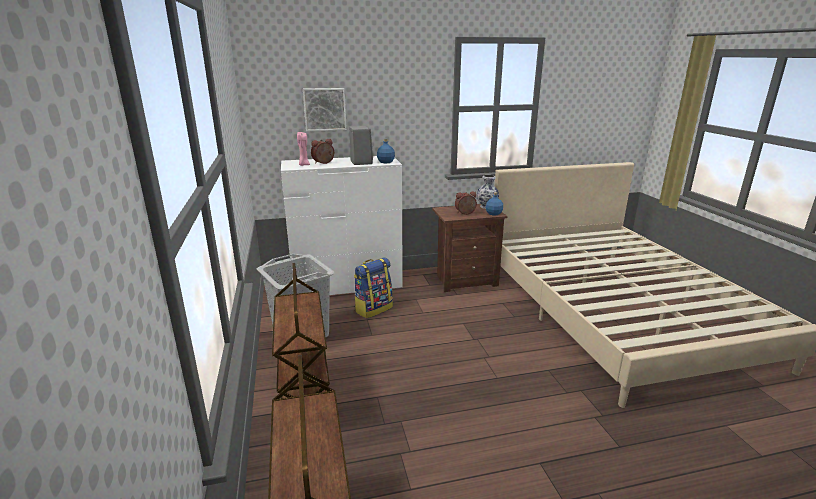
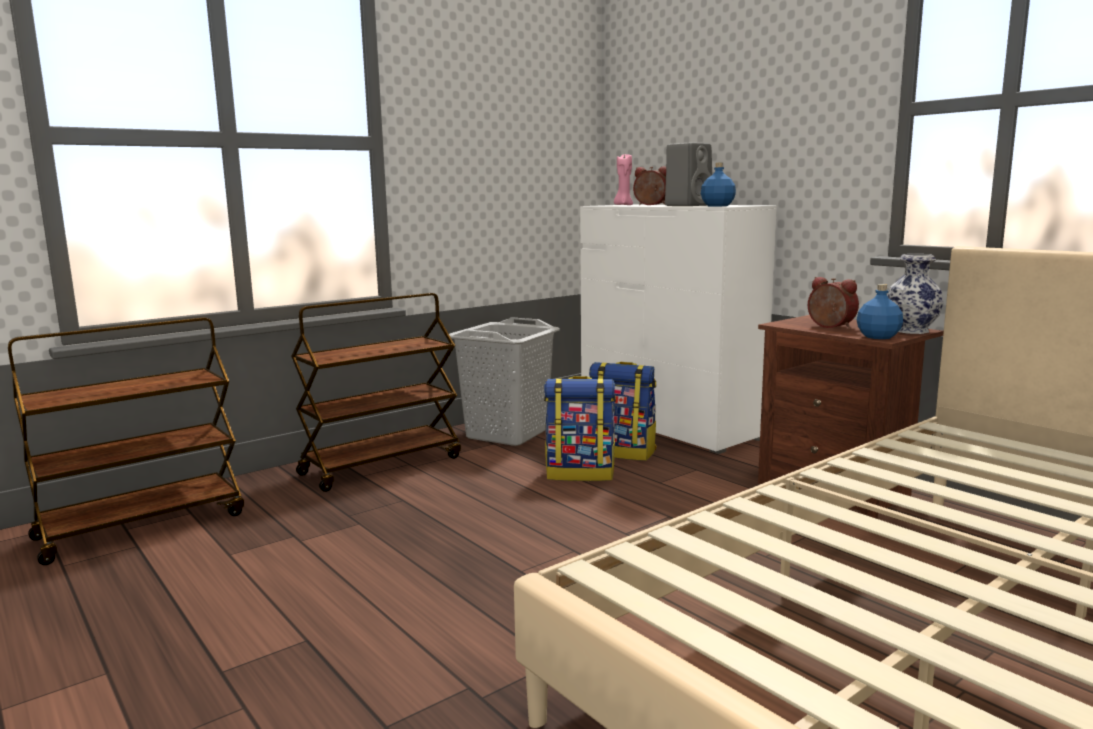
camera: 65 degrees right, 10 degrees down
(324, 109) = (688, 124): picture -> none
(391, 329) = (580, 473): none -> backpack

